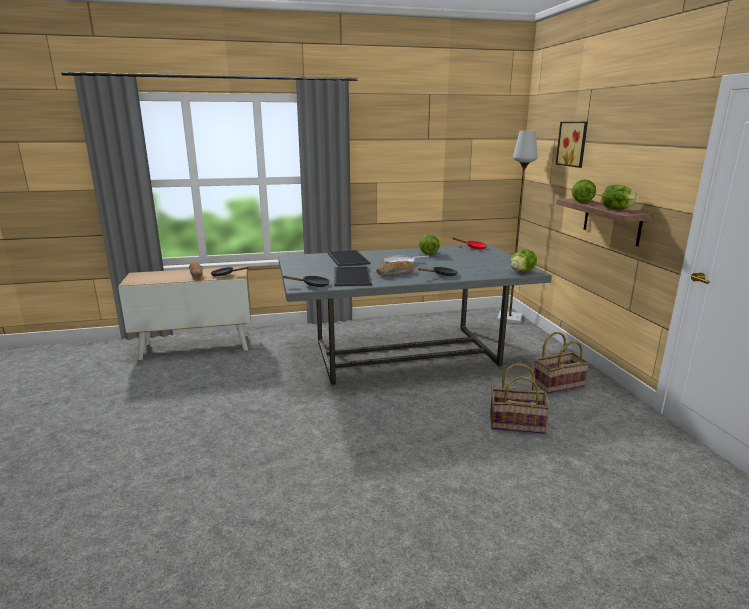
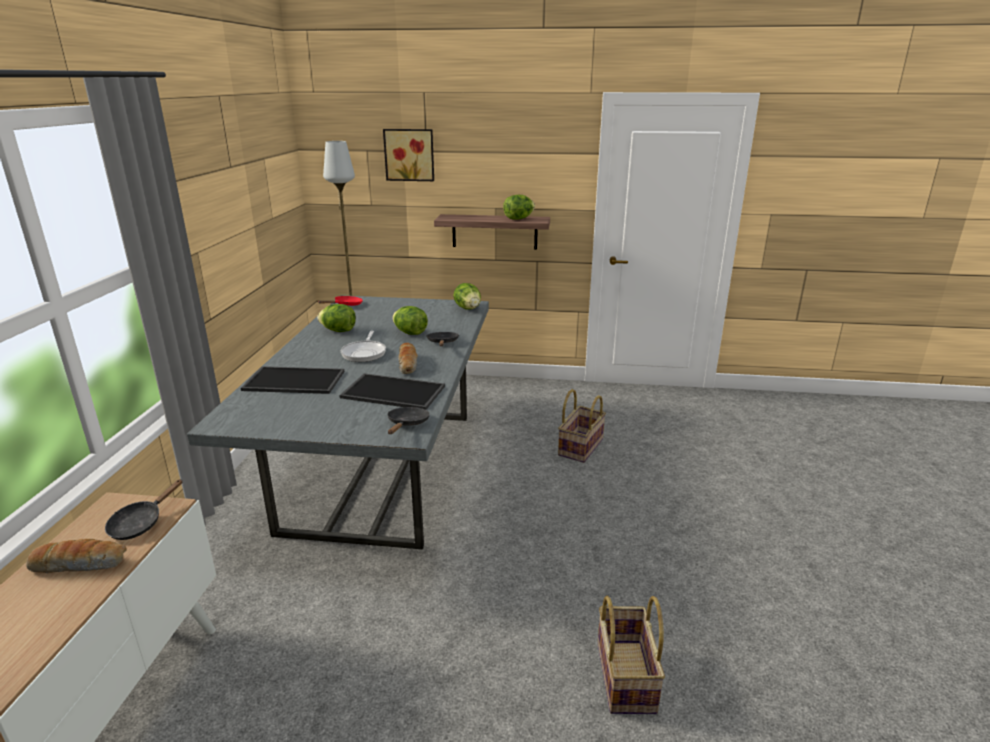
camera: 70 degrees left, 5 degrees up
(558, 384) = (522, 403): basket -> basket (624, 676)
(582, 201) = (464, 218): lettuce -> lettuce (410, 333)

